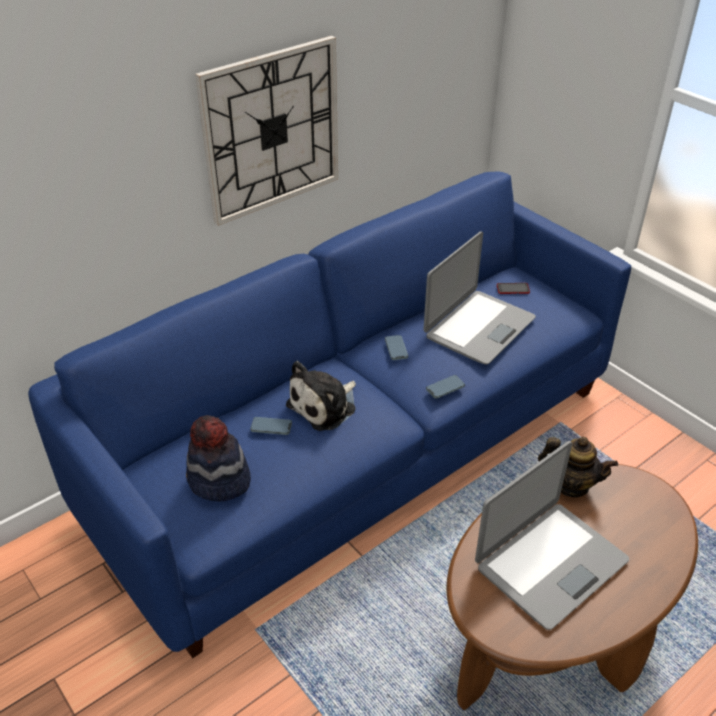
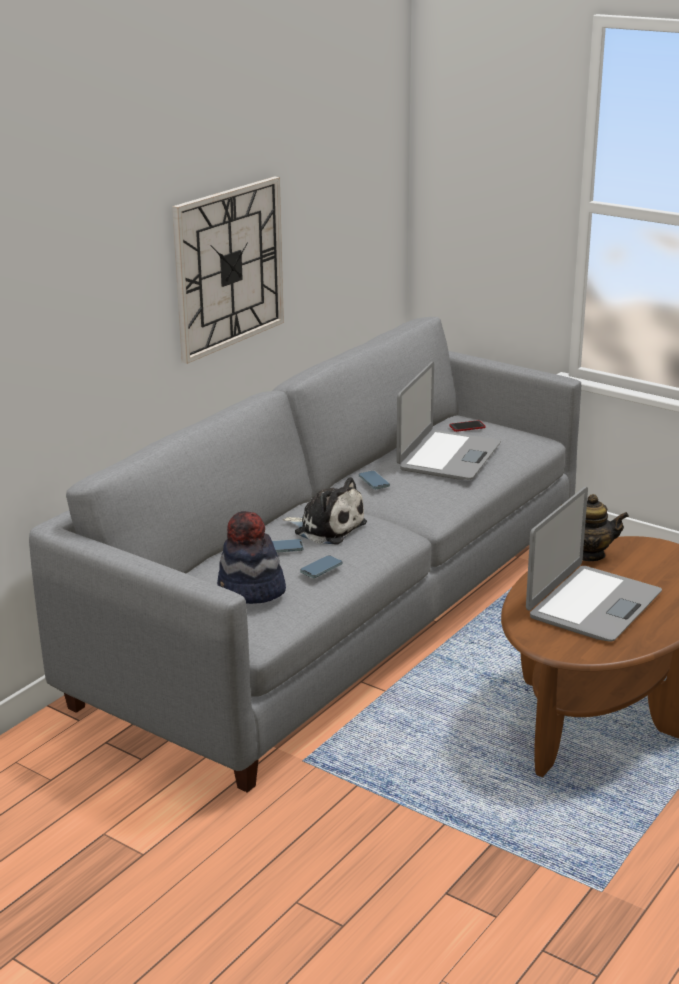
camera: 15 degrees left, 15 degrees down
(325, 406) = (327, 528): plush toy -> plush toy turned 90 degrees counterclockwise
(357, 450) = (340, 614): blue sofa -> grey sofa
(445, 388) = (438, 502): phone -> phone (321, 569)

